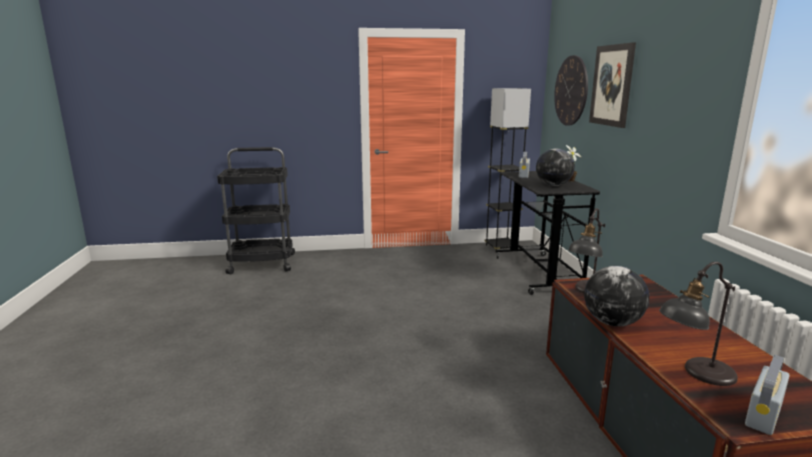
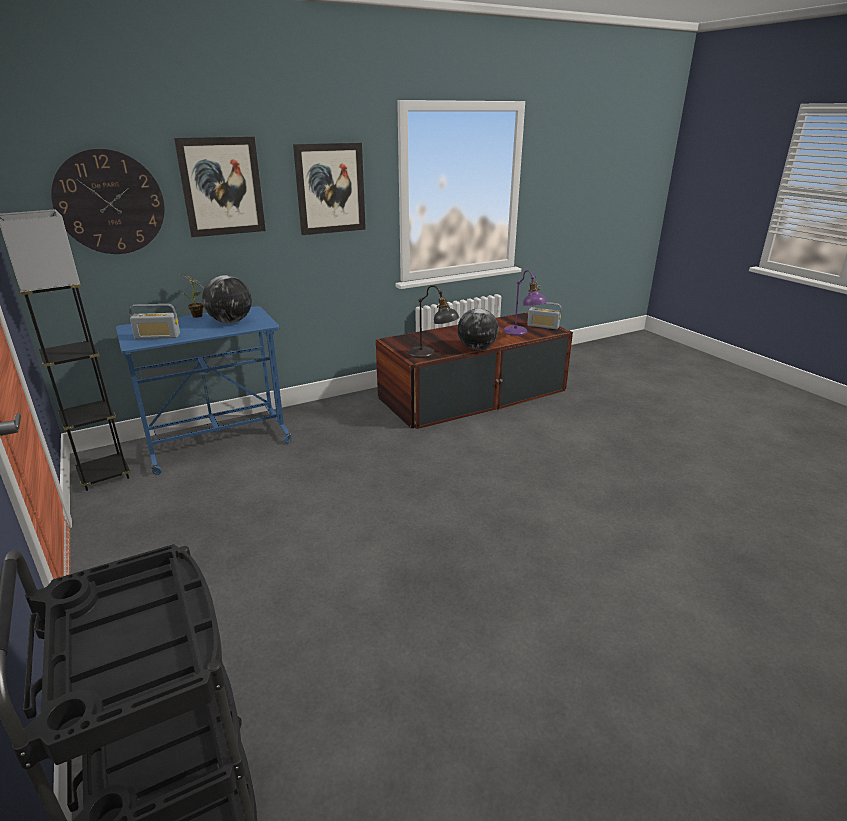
camera: 110 degrees left, 10 degrees up
(538, 273) = (219, 441): black desk -> blue desk
(675, 96) = (330, 188): none -> picture
(694, 375) = (522, 334): grey table lamp -> purple table lamp

